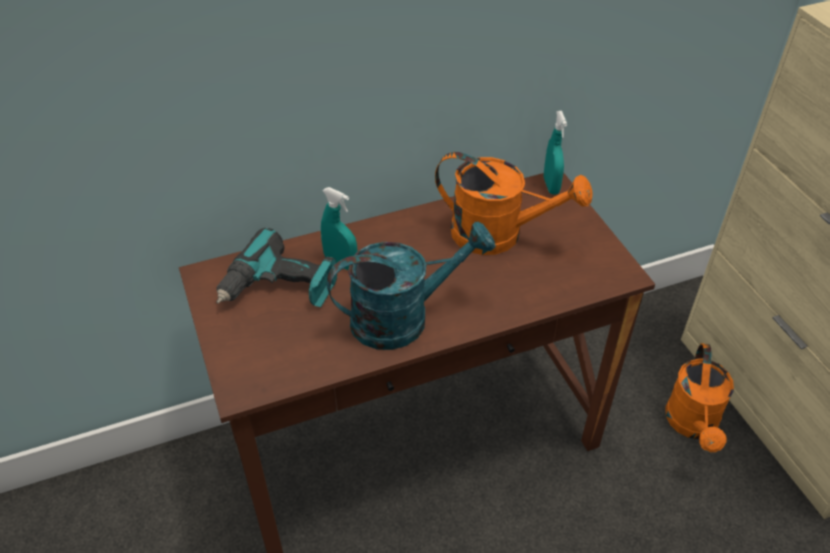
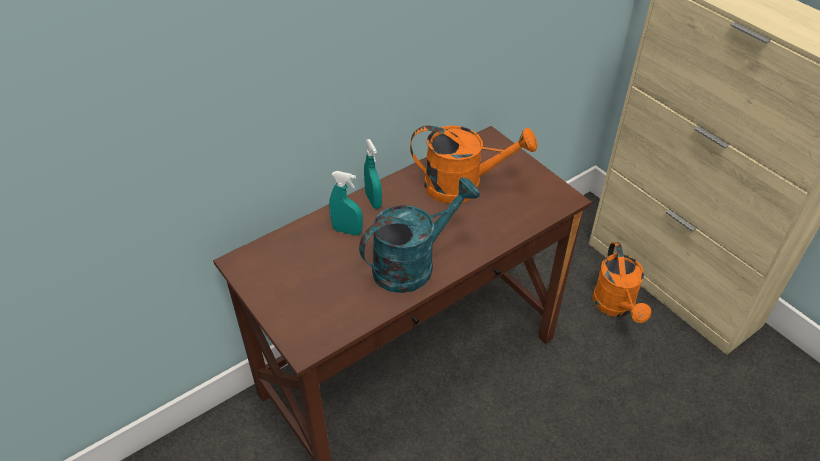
camera: 15 degrees left, 0 degrees up
(280, 288) = (305, 260): power drill -> none
(551, 185) = (489, 140): turquoise spray bottle -> turquoise spray bottle (373, 201)

